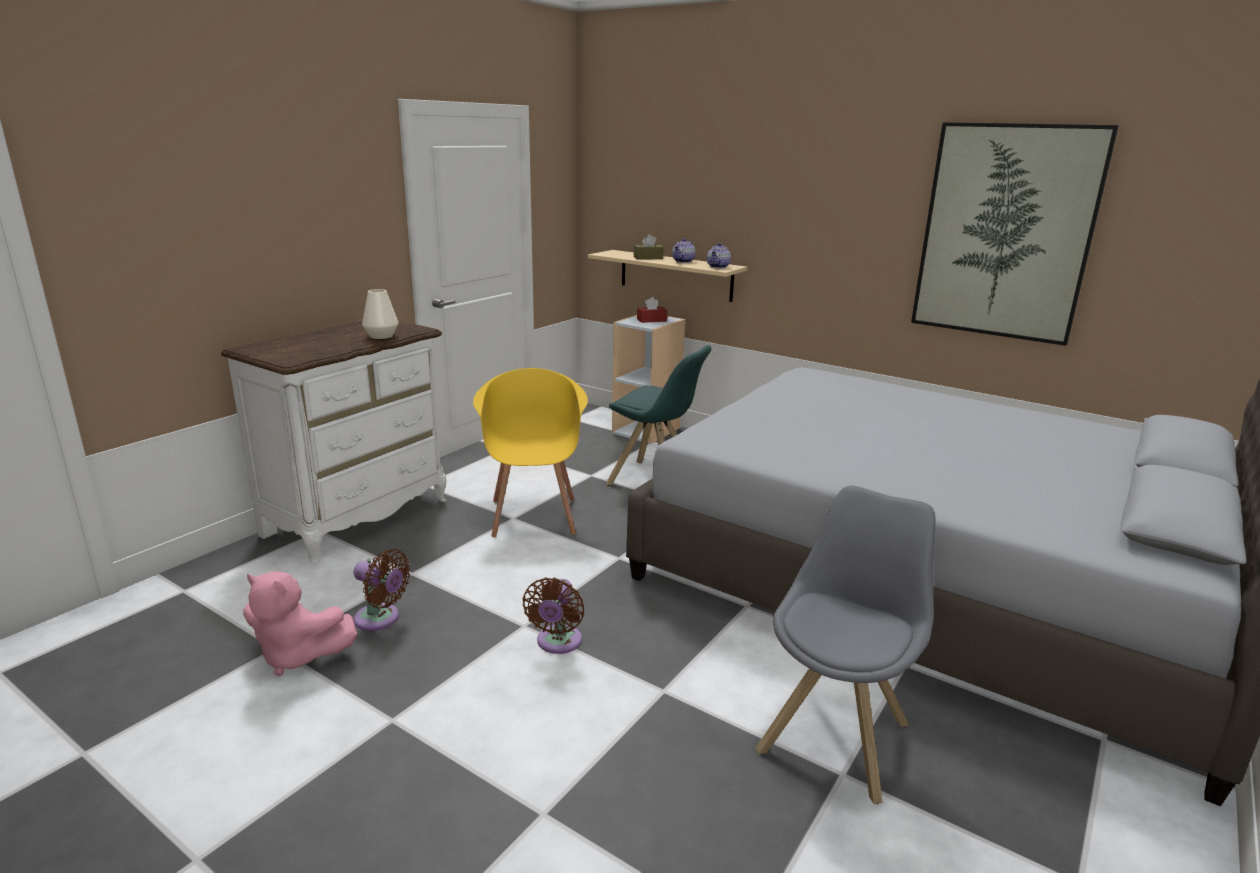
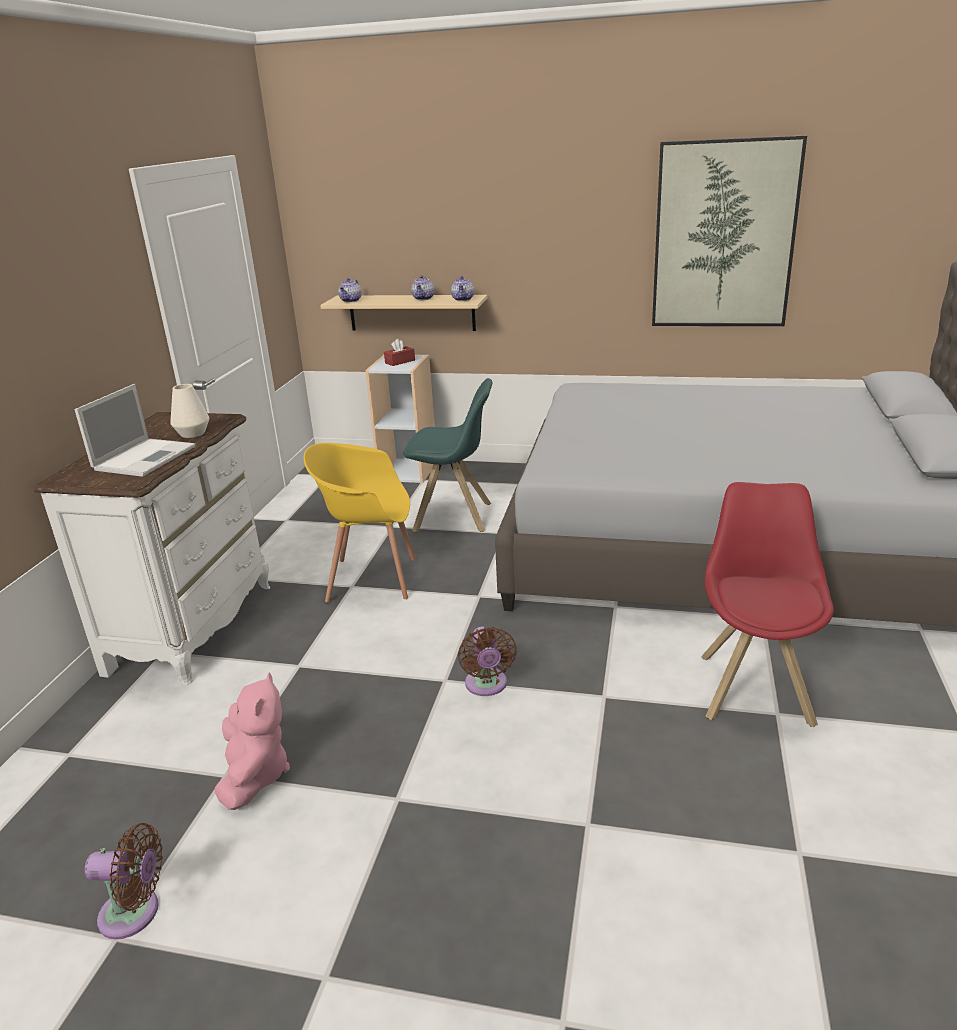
camera: 20 degrees left, 5 degrees up
(298, 656) = (255, 775): pink plush toy -> pink plush toy turned 90 degrees counterclockwise
(323, 346) = (146, 457): none -> laptop
(381, 619) = (306, 716): brown fan -> brown fan (135, 913)
(534, 516) = (370, 579): yellow chair -> yellow chair turned 60 degrees counterclockwise
(618, 255) = (351, 301): none -> teapot
(648, 258) = (385, 300): brown tissue box -> none
(836, 737) = (754, 688): grey chair -> red chair

